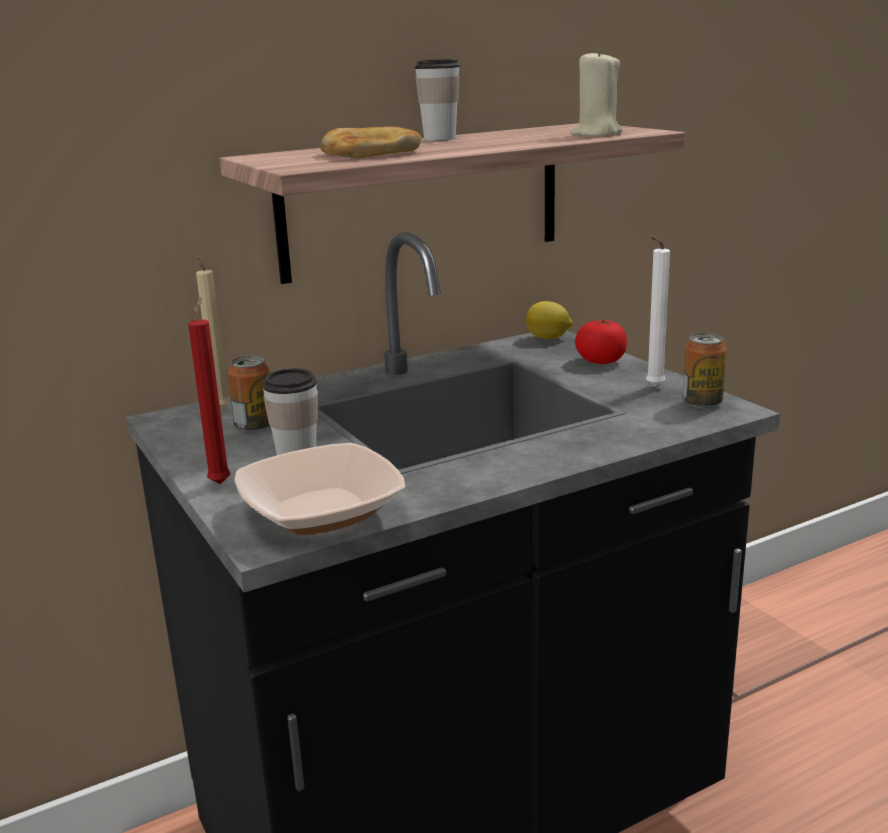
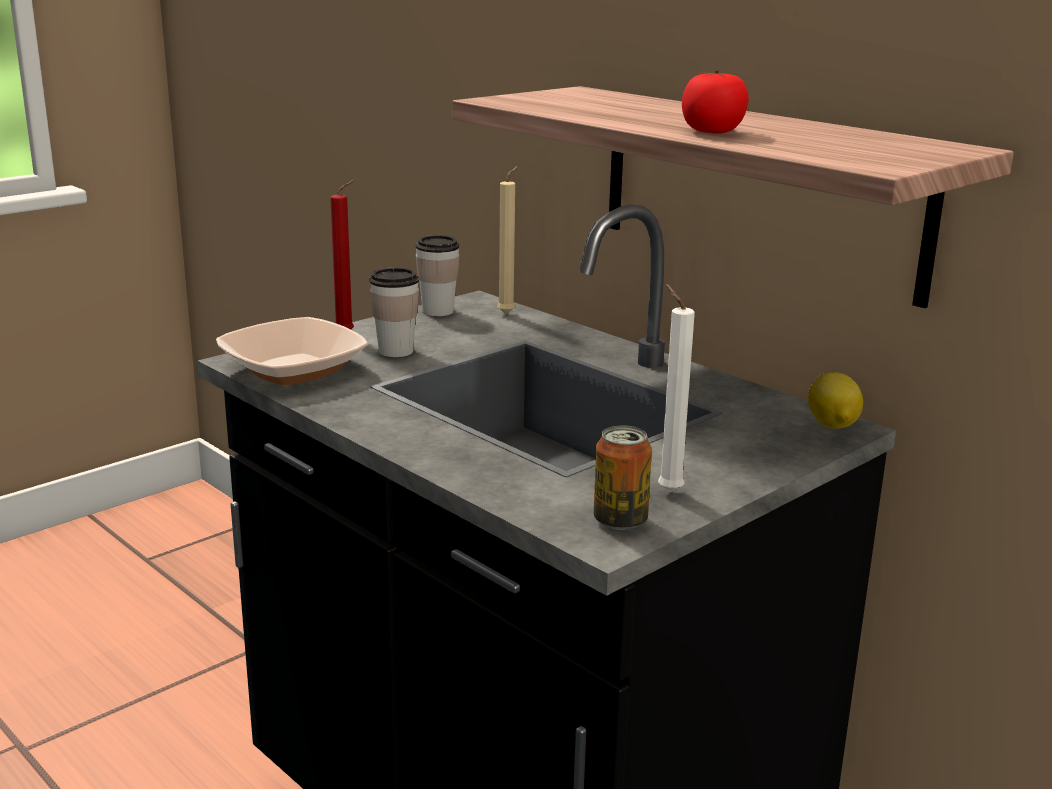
camera: 75 degrees right, 0 degrees up
(254, 426) = (468, 329): can -> none
(371, 152) = (608, 107): bread -> none
(440, 138) = (747, 116): cup -> cup (438, 311)
(596, 134) = (823, 151): beige candle -> none
(601, 361) = (756, 458): tomato -> tomato (712, 131)

